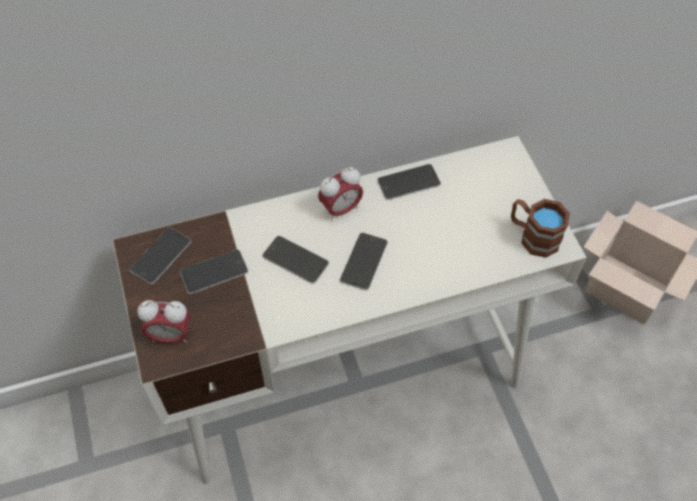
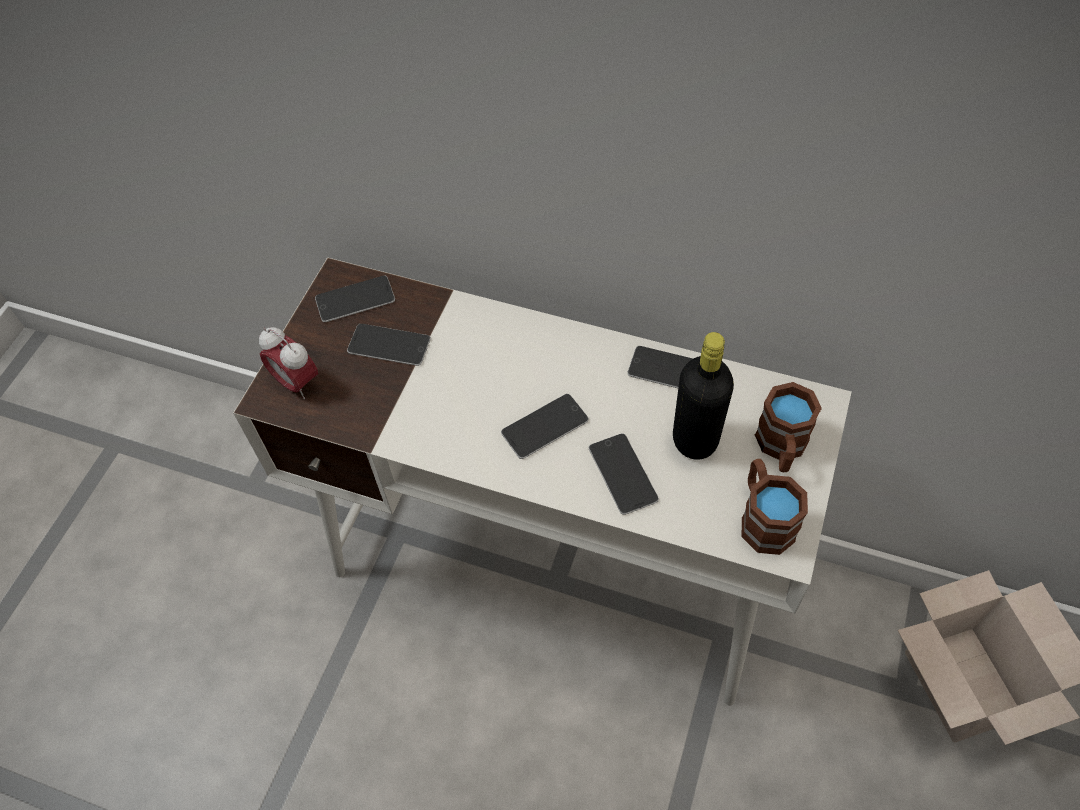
camera: 40 degrees right, 0 degrees up
(295, 259) = (476, 381): phone -> phone (623, 473)
(340, 209) = (569, 356): alarm clock -> none
(458, 215) = (695, 440): none -> black bottle
(509, 190) = (781, 448): none -> brown mug

